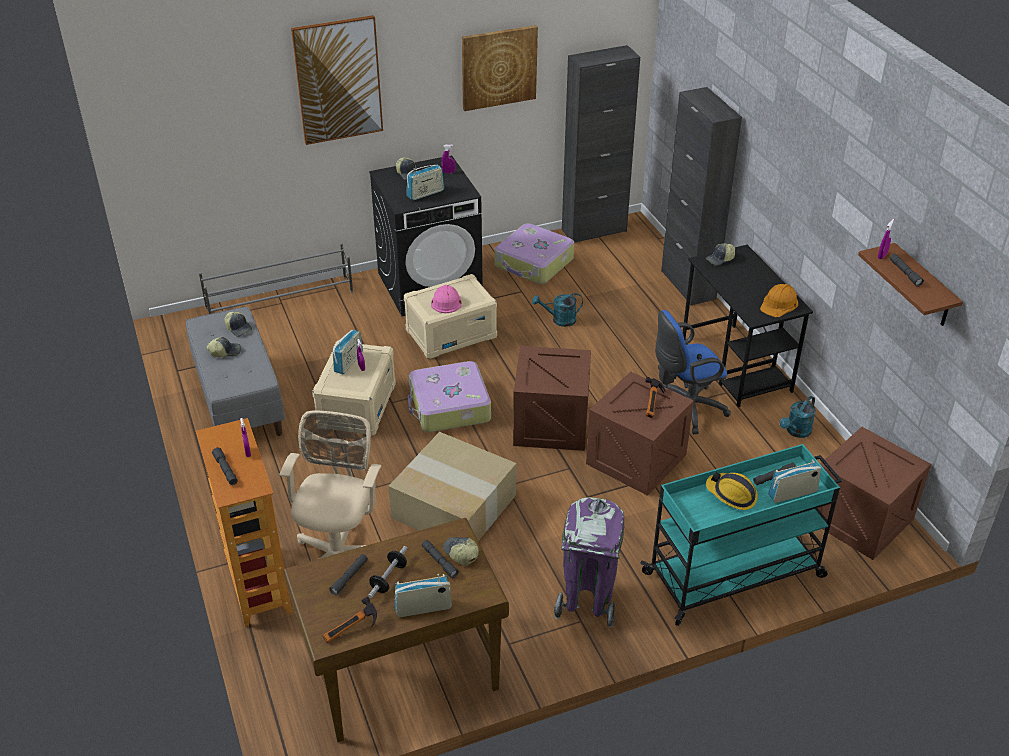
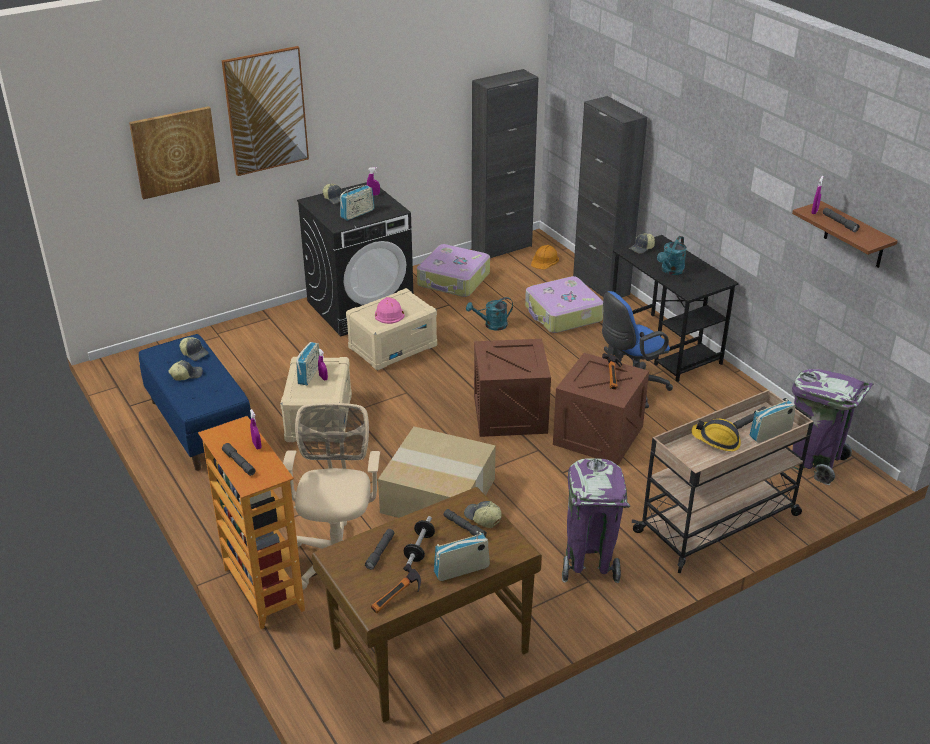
camera: 10 degrees left, 5 degrees down
(238, 400) = (199, 426): grey bench -> blue bench
(280, 300) = (218, 333): grey shoe rack -> none
(449, 407) = (408, 409): suitcase -> suitcase (562, 314)
(499, 67) = (411, 94): picture -> picture (175, 152)
(735, 574) = (719, 523): turquoise cart -> beige cart
(779, 304) = (706, 279): orange hard hat -> orange hard hat (544, 260)
(796, 432) = (735, 397): turquoise watering can -> turquoise watering can (670, 271)
(860, 519) = (814, 463): crate -> purple trash can

